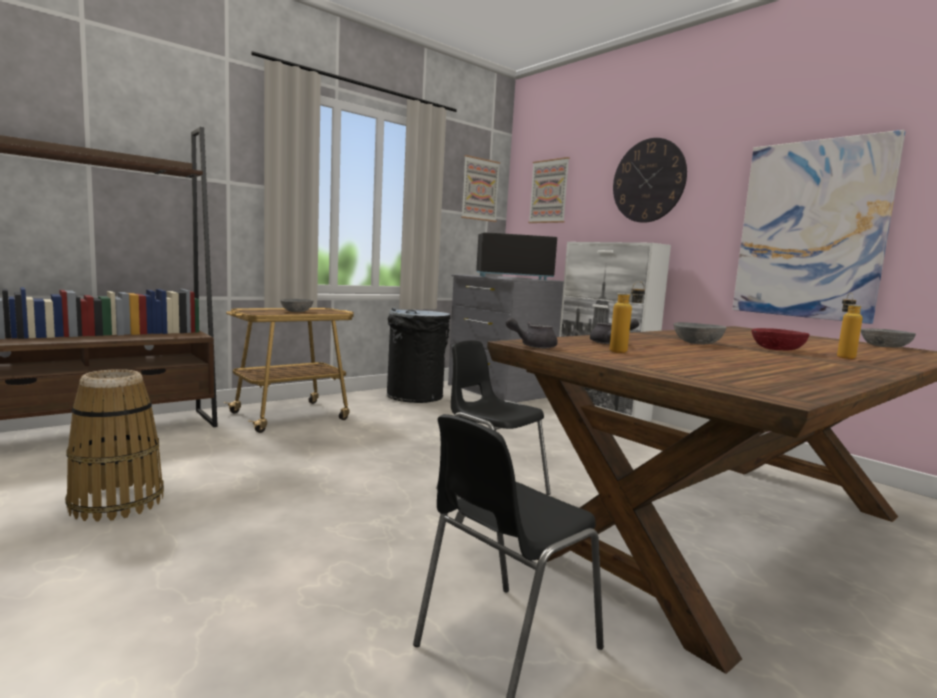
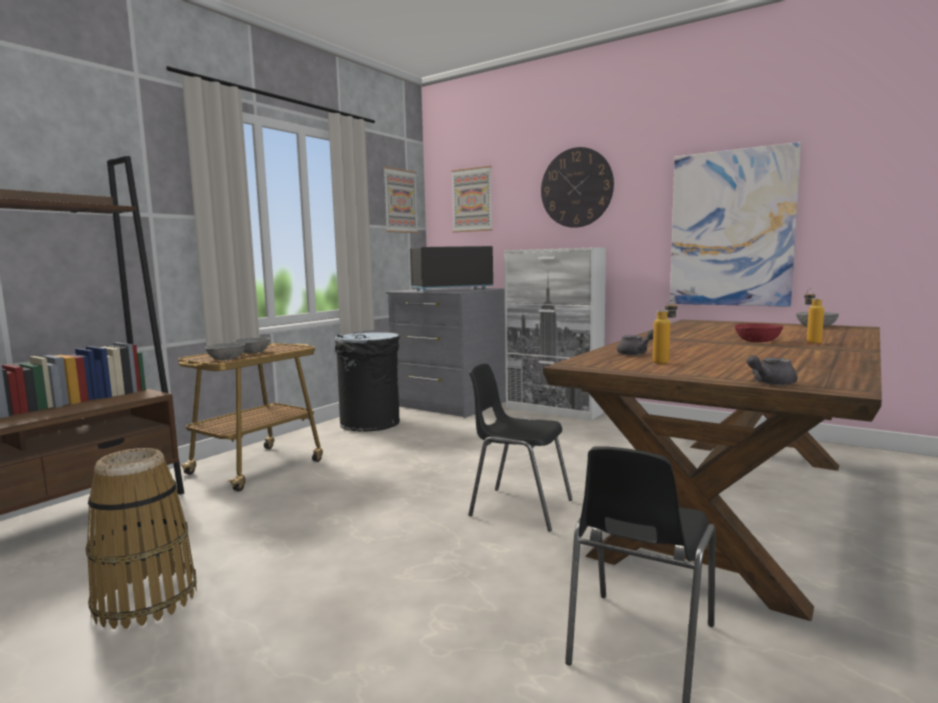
camera: 15 degrees left, 0 degrees up
(533, 346) = (589, 367): grey teapot -> grey teapot (769, 383)
(698, 343) = (695, 343): grey bowl -> grey bowl (227, 359)

